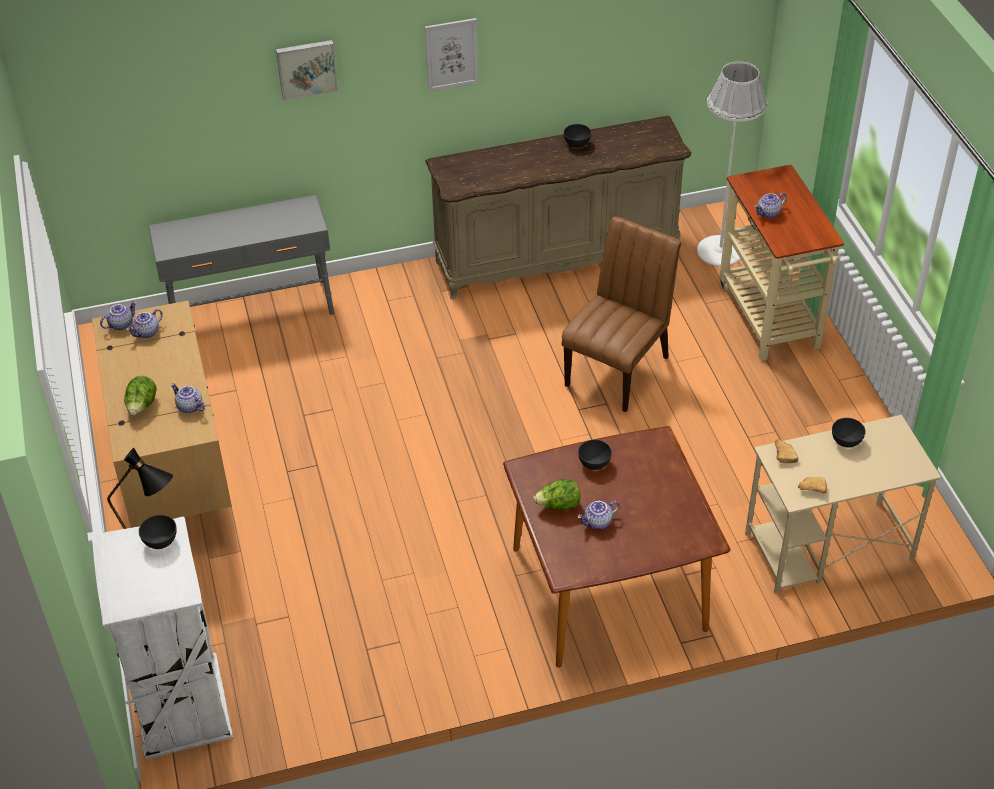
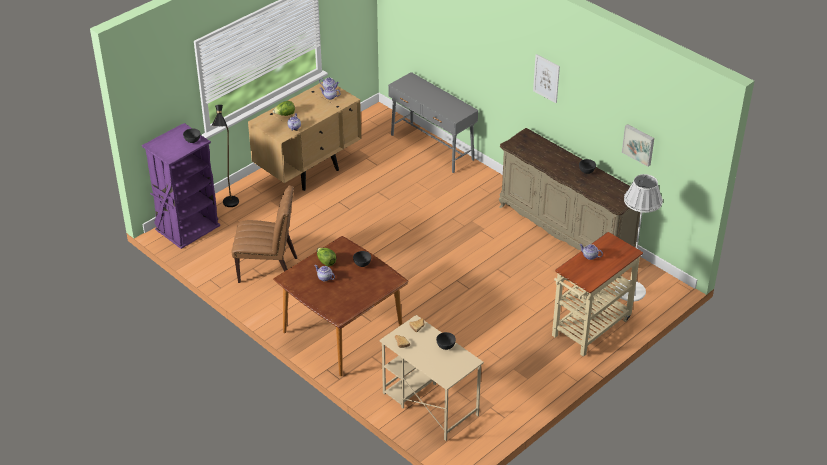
camera: 60 degrees right, 5 degrees down
(181, 705) = (188, 227): white bookcase -> purple bookcase
(306, 68) = (484, 39): picture -> picture (639, 144)
(617, 372) = (495, 284): brown chair -> brown chair (267, 270)

